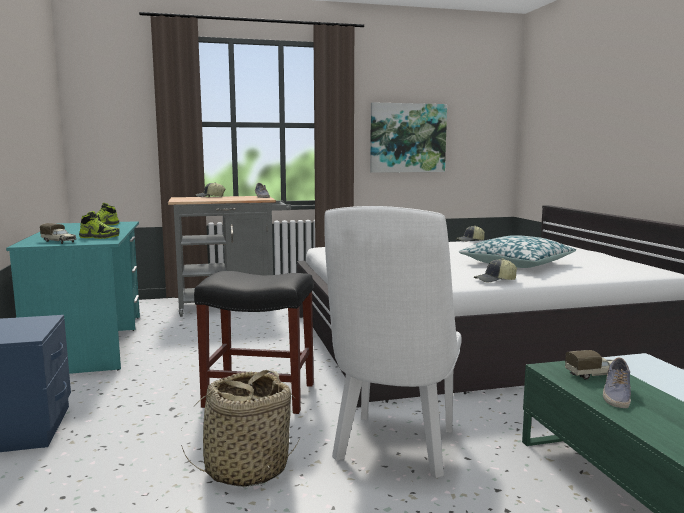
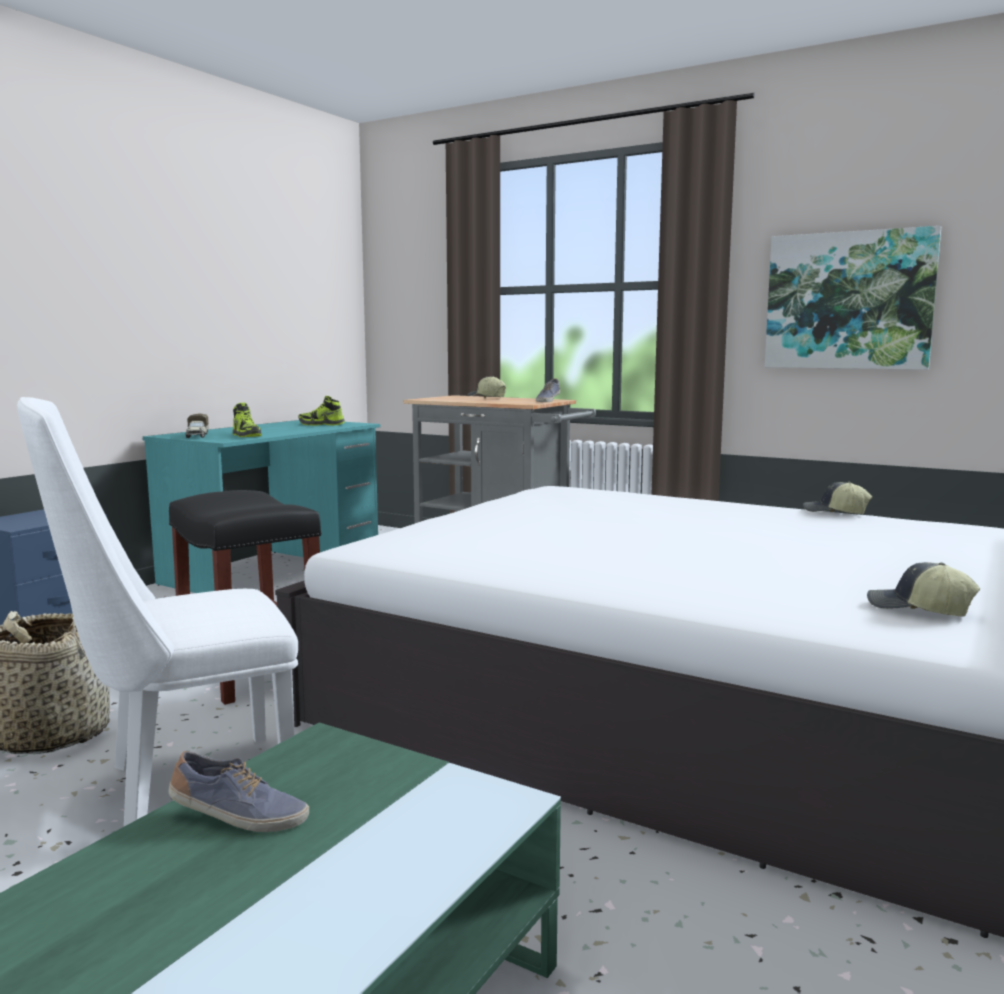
camera: 45 degrees right, 0 degrees up
(495, 281) = (543, 576): cap -> cap (918, 610)
(516, 264) = (721, 562): pillow -> none
(595, 375) = (334, 780): toy truck -> none
(616, 395) = (238, 817): shoe -> shoe turned 150 degrees counterclockwise

